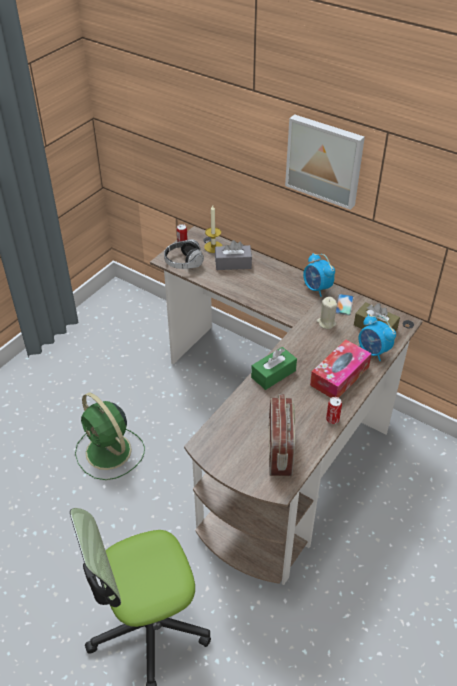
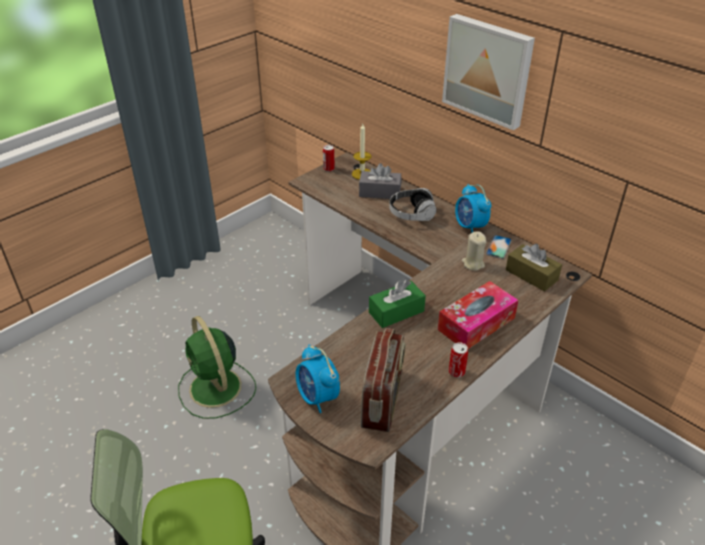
camera: 10 degrees right, 5 degrees down
(183, 262) = (325, 186): headphones -> headphones (411, 214)
(373, 352) = (523, 301): alarm clock -> alarm clock (317, 397)

